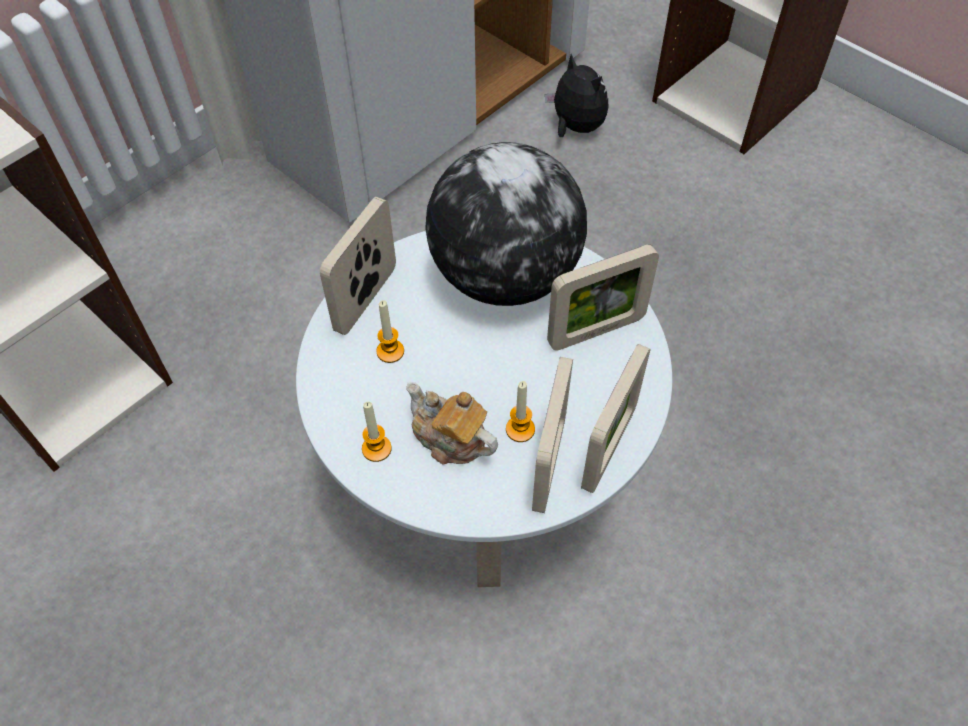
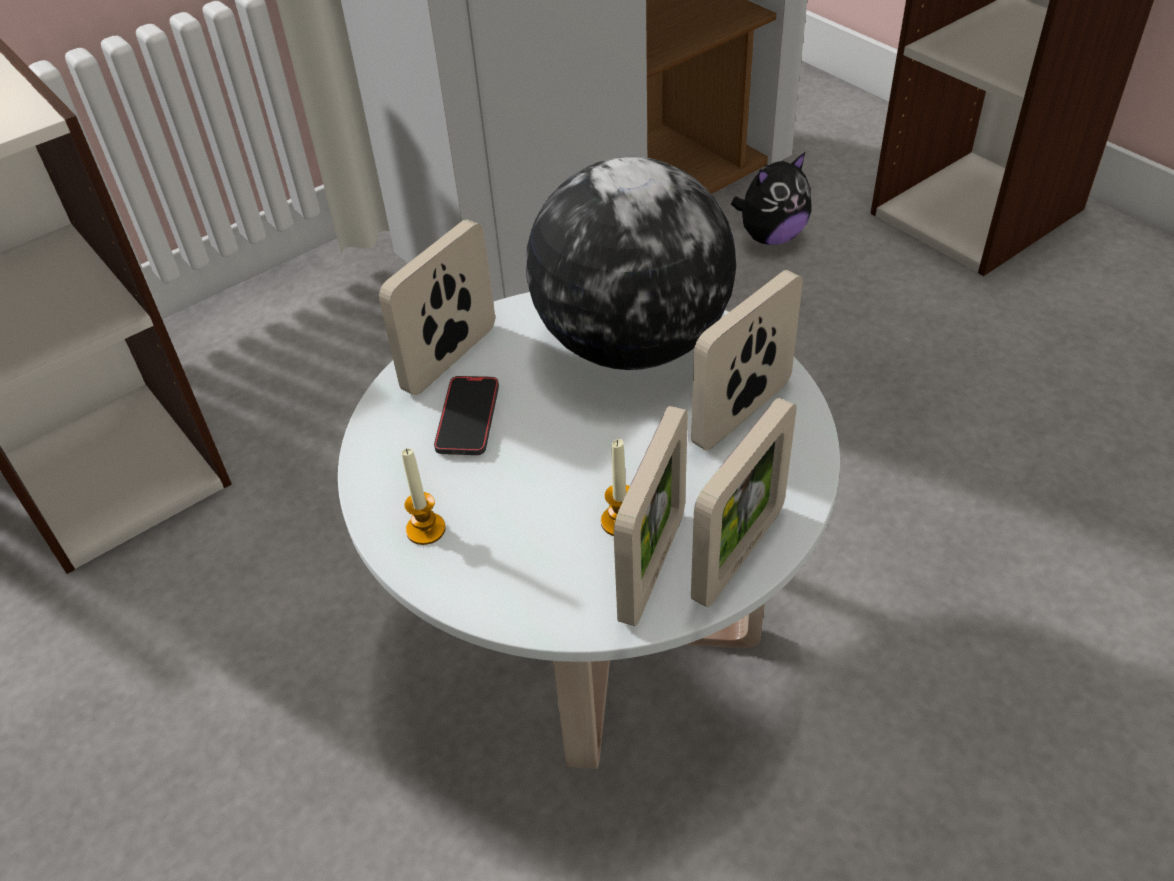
camera: 10 degrees right, 10 degrees down
(390, 351) = (468, 418): candle -> phone
(450, 439) = (524, 526): teapot -> none
(575, 127) = (771, 237): plush toy -> plush toy turned 90 degrees clockwise
(596, 331) = (742, 413): picture frame -> picture frame turned 150 degrees clockwise

